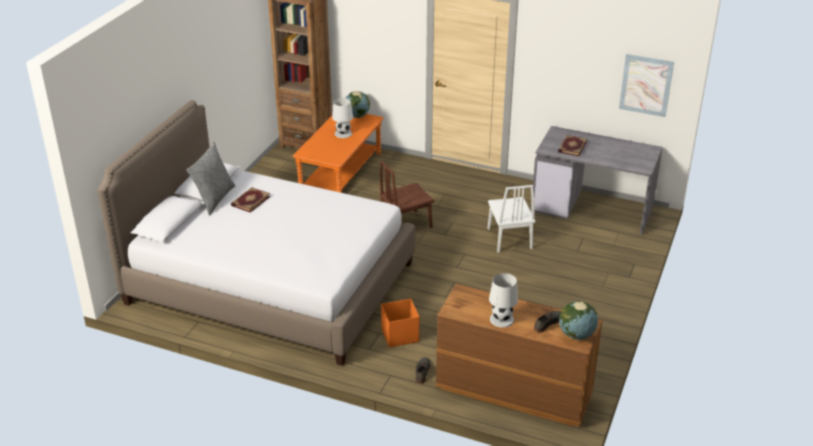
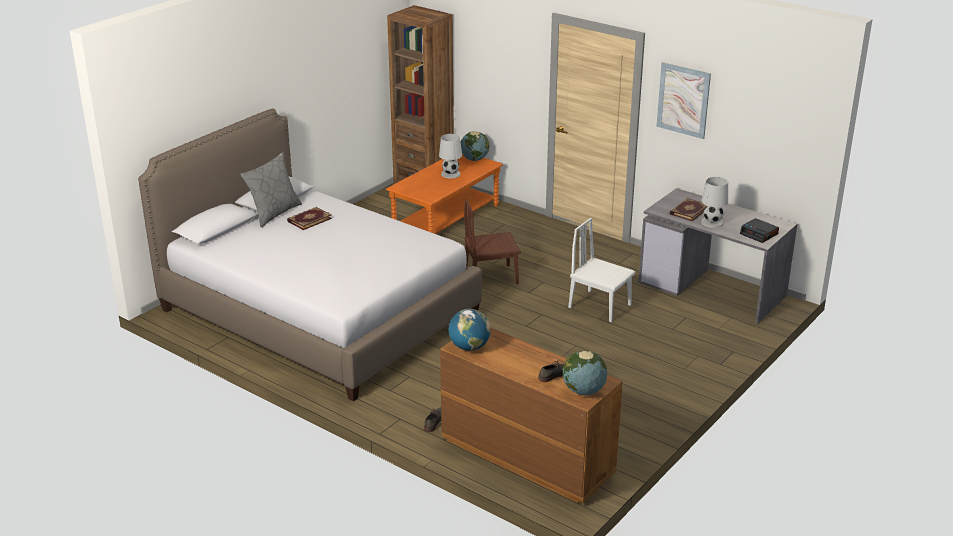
camera: 15 degrees right, 5 degrees down
(399, 335) = (429, 382): orange storage box -> none
(461, 309) = (469, 347): none -> globe
(502, 319) = (508, 363): white table lamp -> white table lamp (712, 222)
(509, 238) = (600, 306): white chair -> white chair turned 120 degrees clockwise
(638, 161) = (759, 234): none -> alarm clock
(646, 85) = (779, 147): picture -> picture (683, 100)

